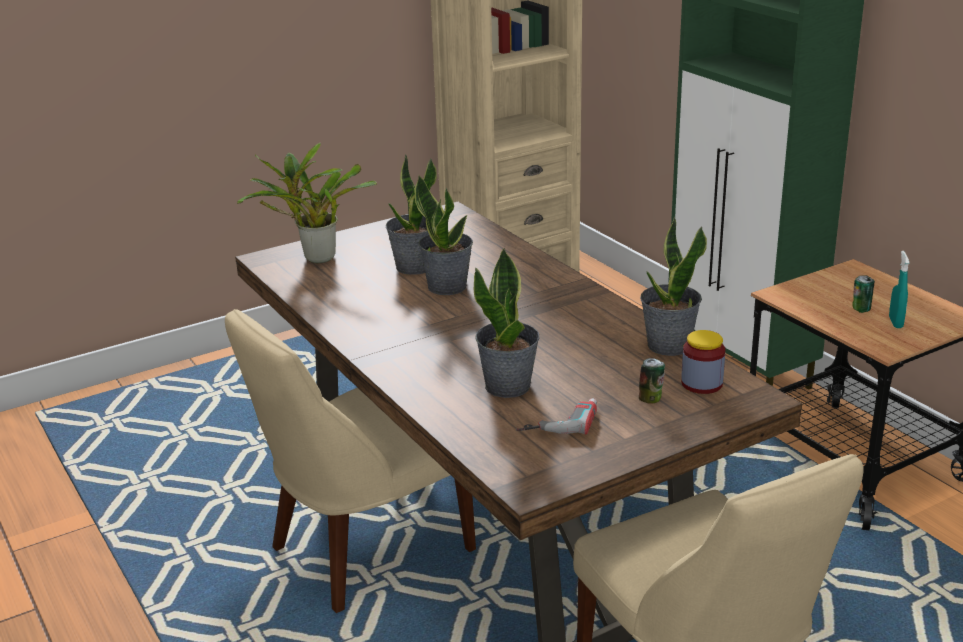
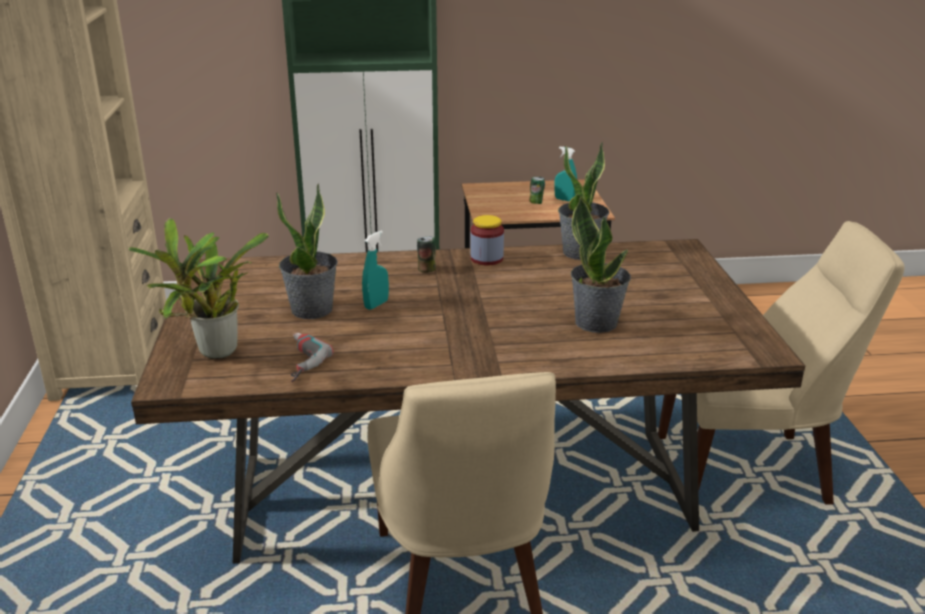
camera: 65 degrees left, 0 degrees up
(447, 286) = (376, 304): potted plant -> turquoise spray bottle
(558, 421) = (669, 317): power drill -> power drill (296, 362)
(651, 399) = (659, 278): can -> can (427, 270)
(701, 383) = (648, 258): jar -> jar (486, 259)

